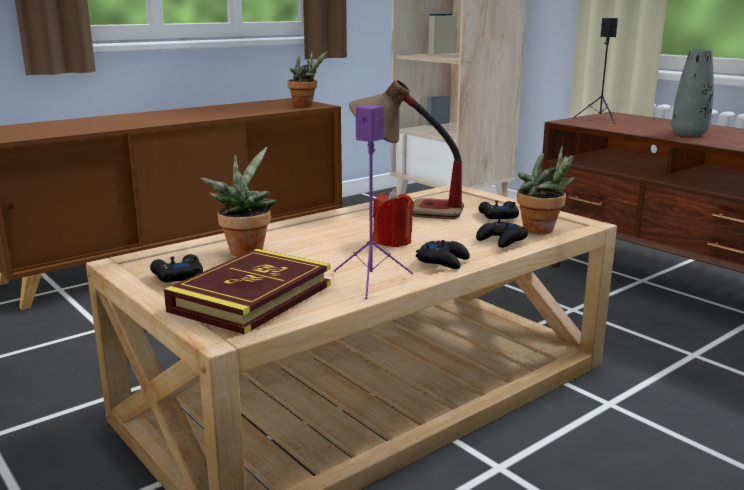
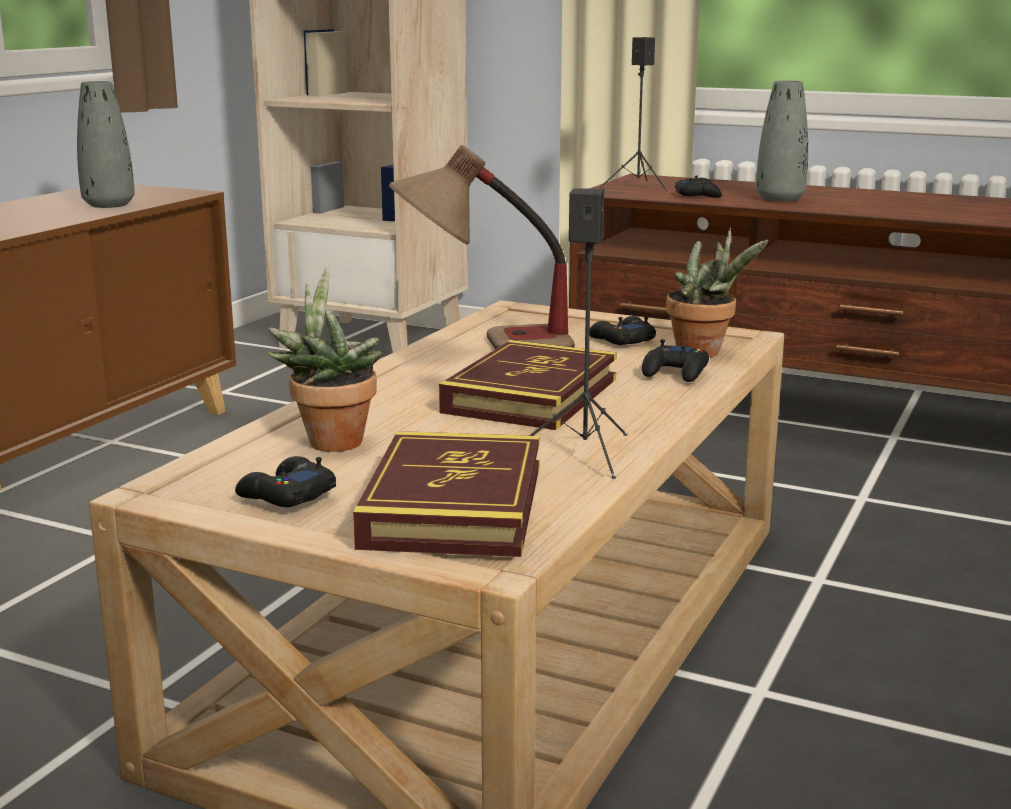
camera: 25 degrees left, 0 degrees up
(269, 109) = (109, 205): none -> grey vase
(305, 105) = (160, 193): potted plant -> none
(371, 280) = (585, 452): purple speaker -> black speaker
(392, 241) = (531, 395): red candle -> book
(443, 261) = (641, 411): black game controller -> black game controller (698, 195)

